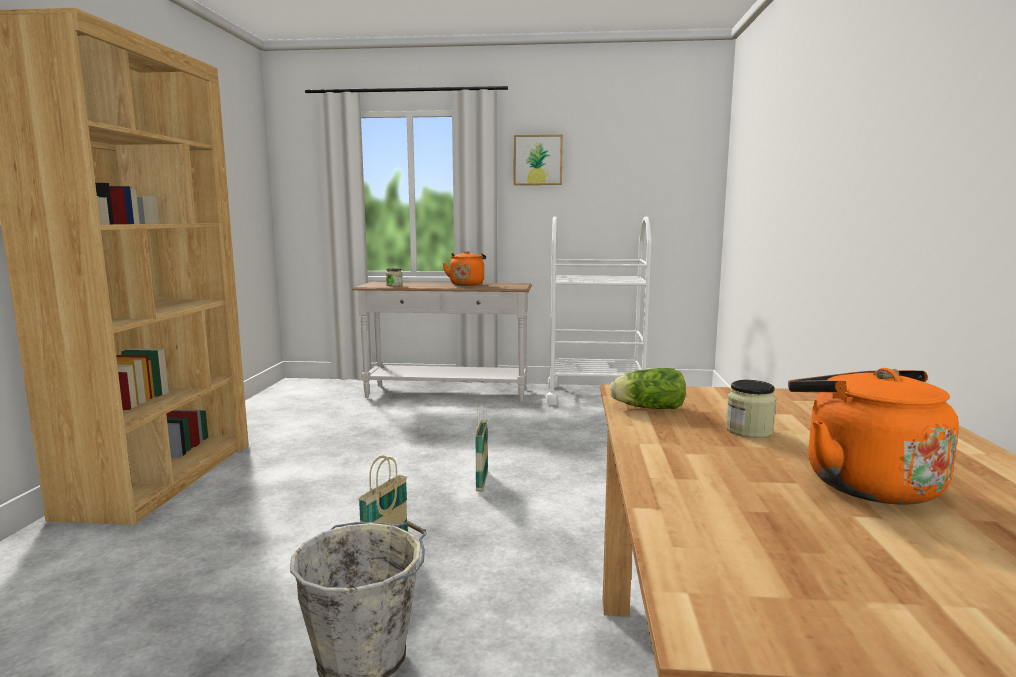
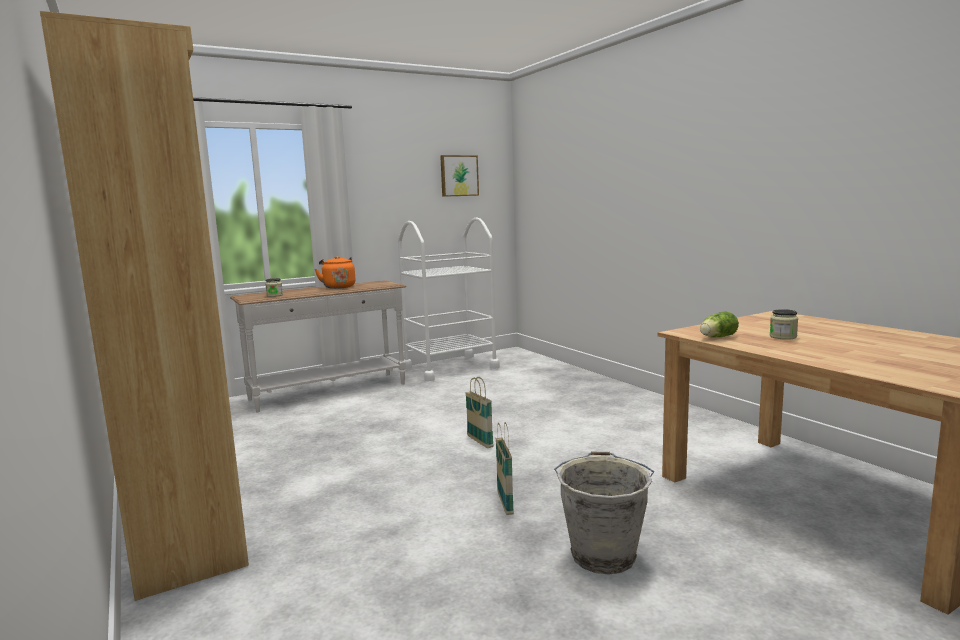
camera: 35 degrees left, 0 degrees up
(538, 160) = (376, 171): picture -> picture (458, 176)
(863, 483) = (869, 344): orange kettle -> none

